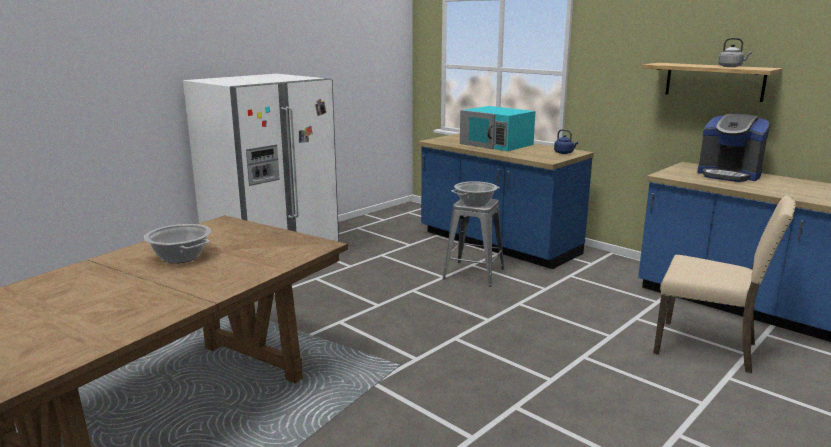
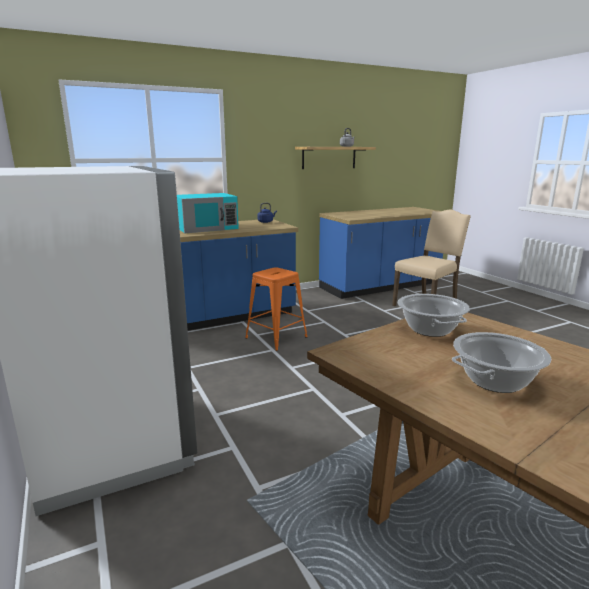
camera: 70 degrees left, 0 degrees up
(473, 273) = (276, 337): grey stool -> orange stool
(475, 203) = (278, 273): cooking pot -> cooking pot (429, 329)
(728, 175) = (361, 213): coffee machine -> none

